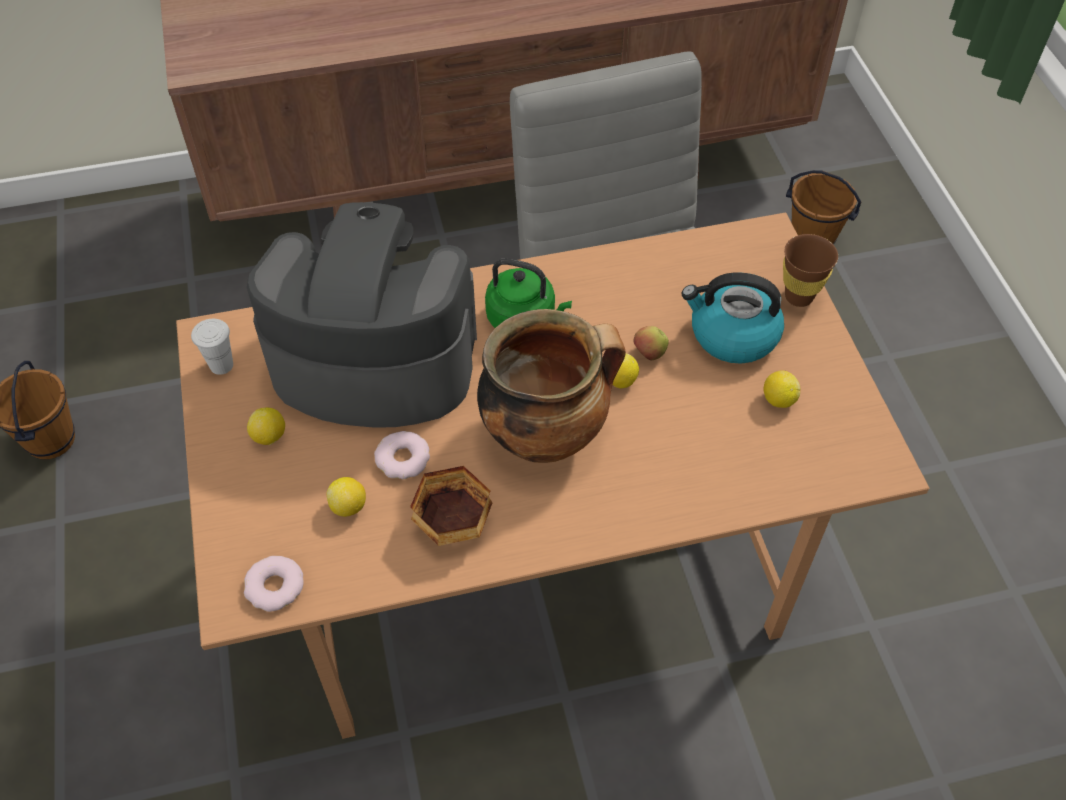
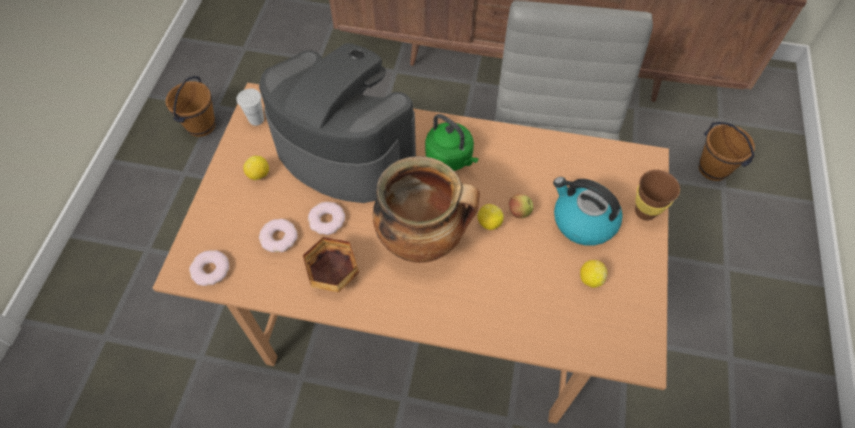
camera: 25 degrees right, 5 degrees up
(349, 506) = (279, 238): lemon -> donut

